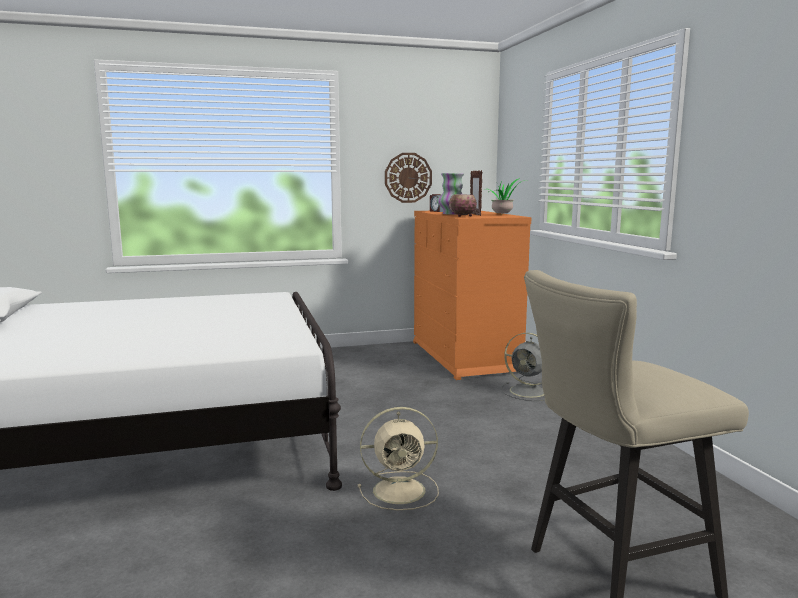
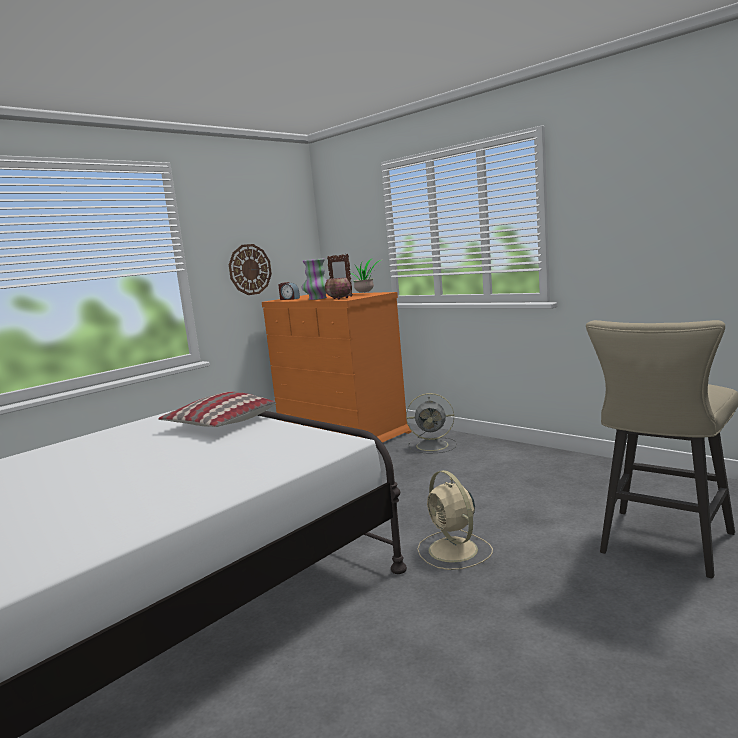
camera: 30 degrees left, 0 degrees up
(258, 310) = (219, 424): none -> pillow
(401, 490) = (454, 551): beige fan -> beige fan turned 105 degrees clockwise

